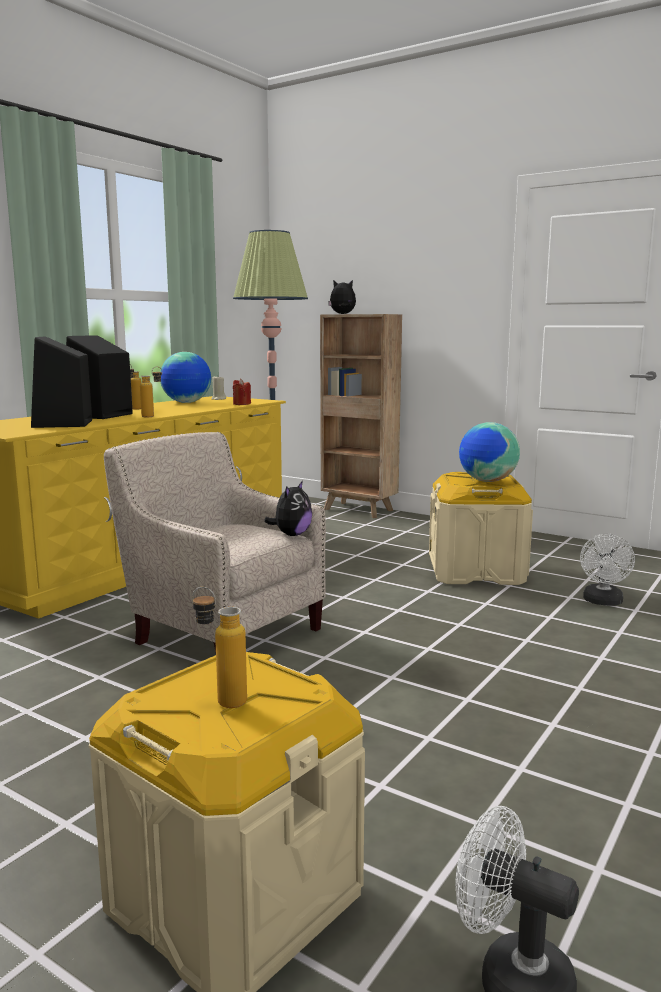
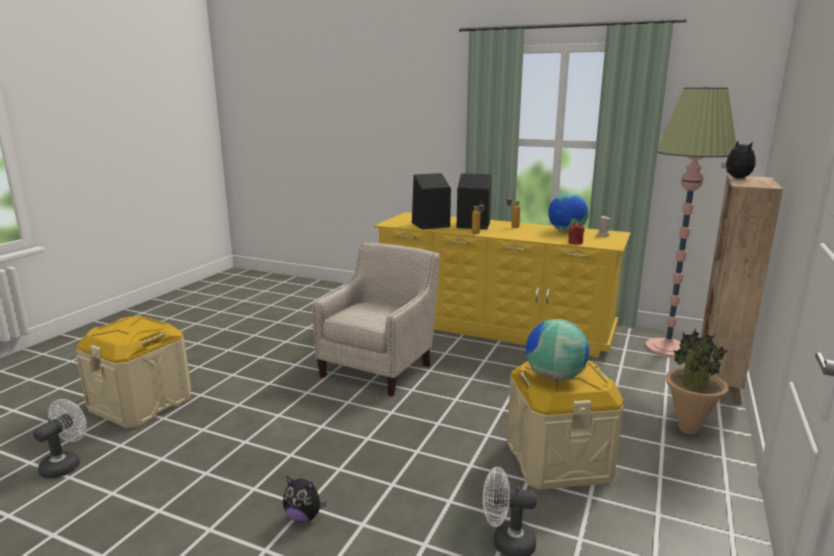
camera: 80 degrees right, 5 degrees up
(221, 700) = (125, 328): bottle -> none
(291, 535) = (381, 326): plush toy -> plush toy (304, 517)
(427, 528) = (688, 429): none -> potted plant

